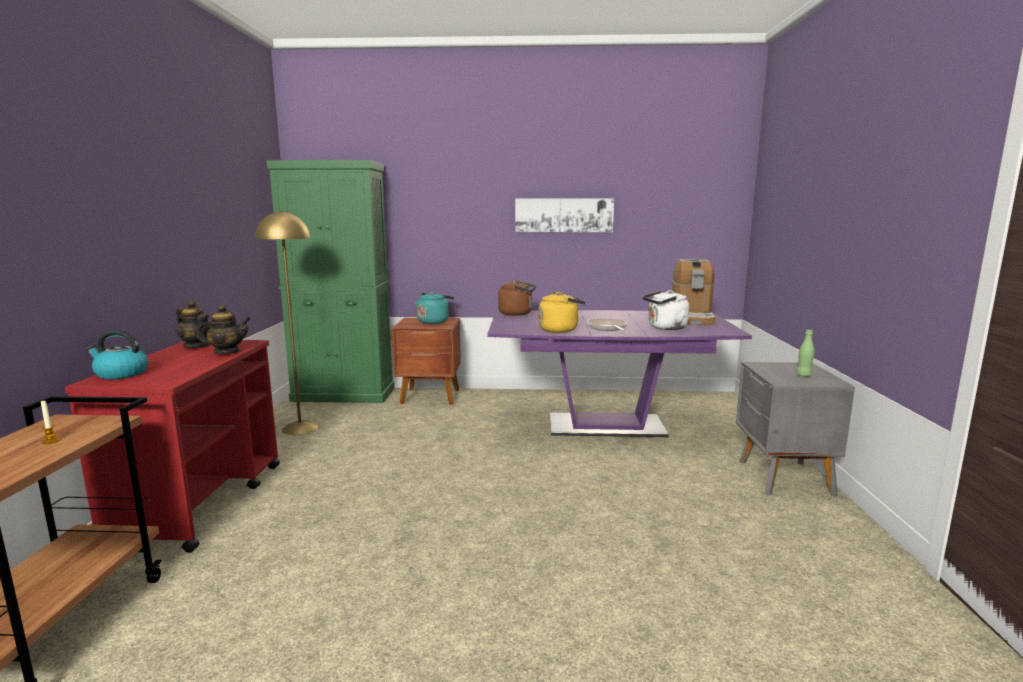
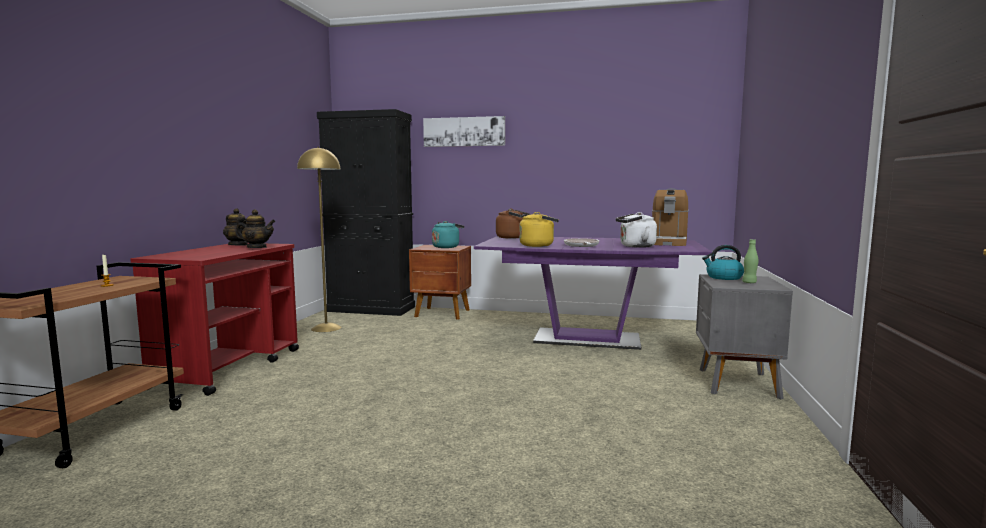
camera: 10 degrees right, 5 degrees down
(121, 374) = (172, 254): kettle -> kettle (723, 277)
(344, 394) = (371, 309): green cabinet -> black cabinet
(564, 215) = (562, 155): picture -> picture (464, 132)

